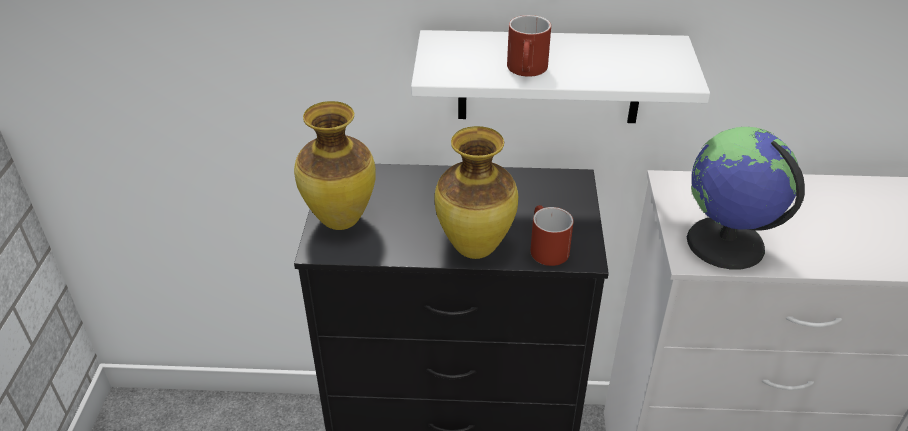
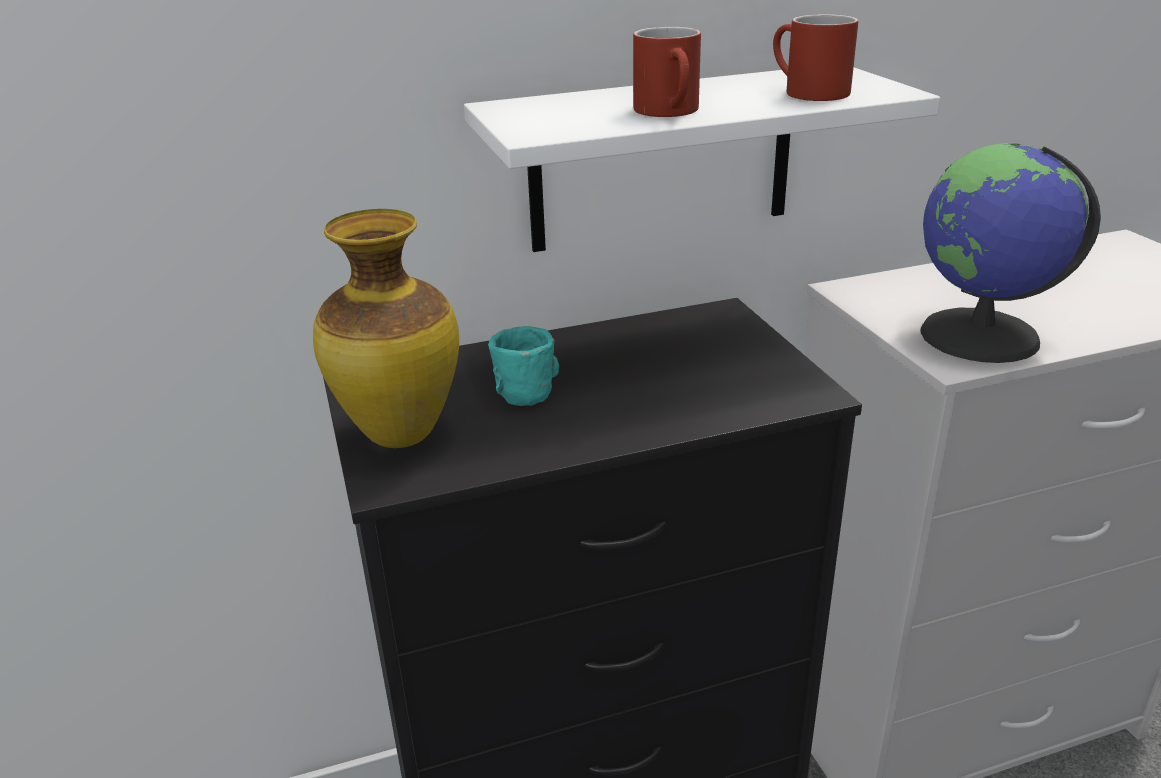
camera: 20 degrees left, 10 degrees down
(416, 205) = (513, 388): none -> turquoise mug
(476, 249) = (648, 421): vase -> none
(544, 248) = (748, 395): red mug -> red mug (805, 92)

